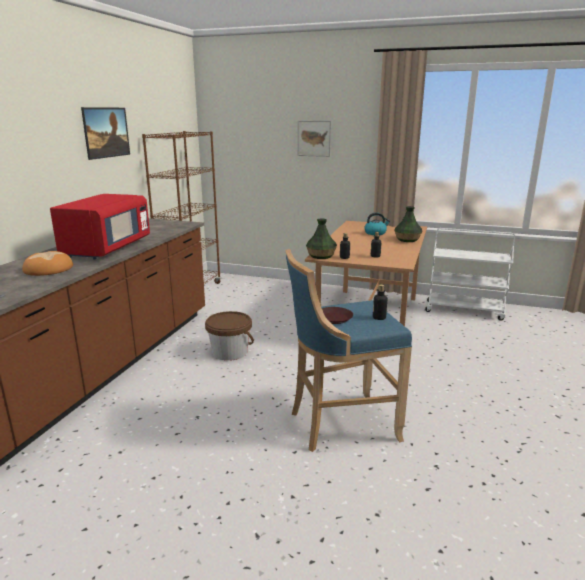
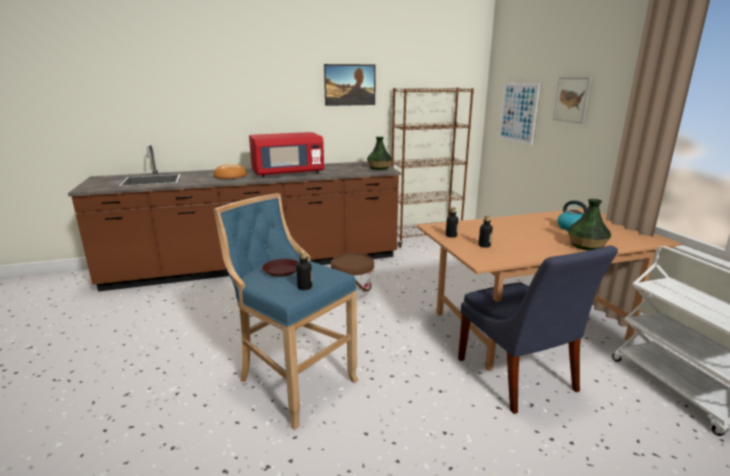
camera: 55 degrees right, 0 degrees up
(250, 152) = (518, 112): none -> picture
(321, 256) = (436, 227): vase -> vase (379, 168)
(418, 342) = (518, 377): none -> blue chair

